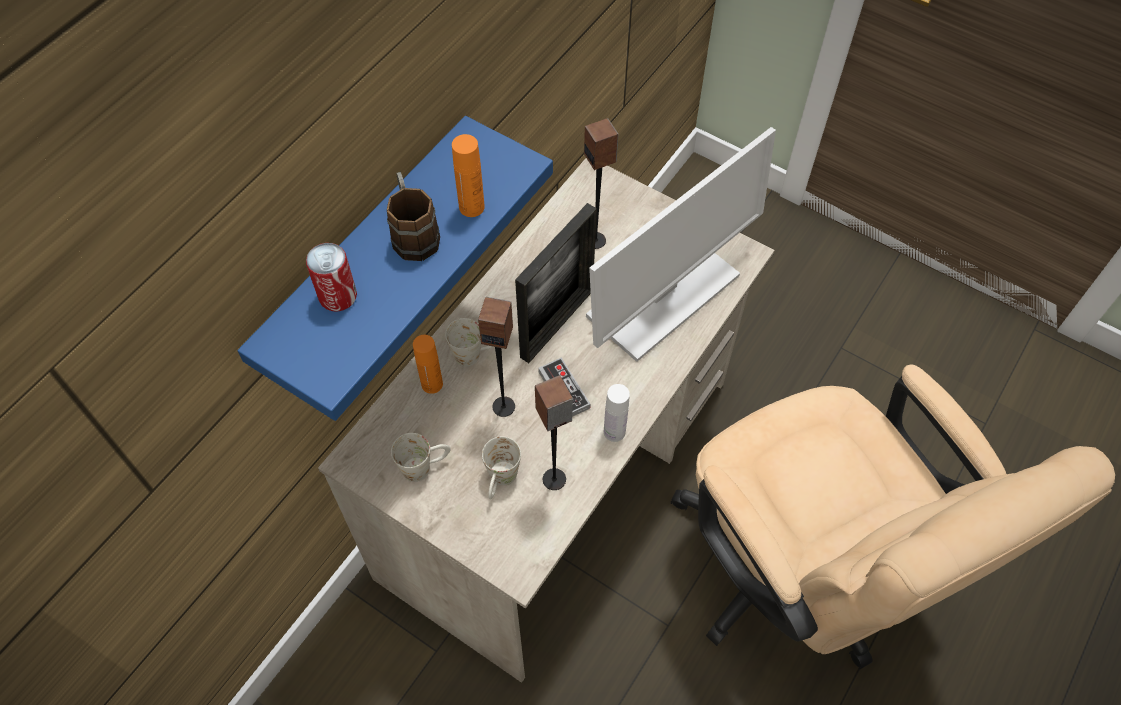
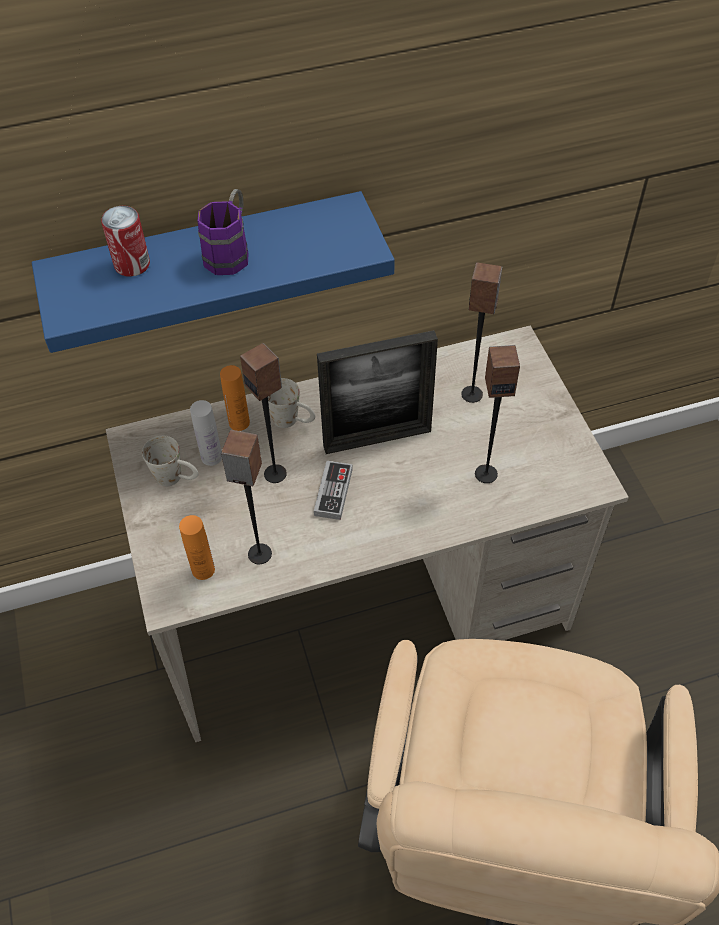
camera: 40 degrees right, 5 degrees down
(413, 232) = (231, 252): brown mug -> purple mug
(471, 207) = (293, 258): orange bottle -> orange bottle (203, 569)
(500, 481) = (218, 527): white mug -> none
(614, 432) = (342, 551): white bottle -> white bottle (211, 457)
(663, 297) = (486, 473): monitor -> speaker

